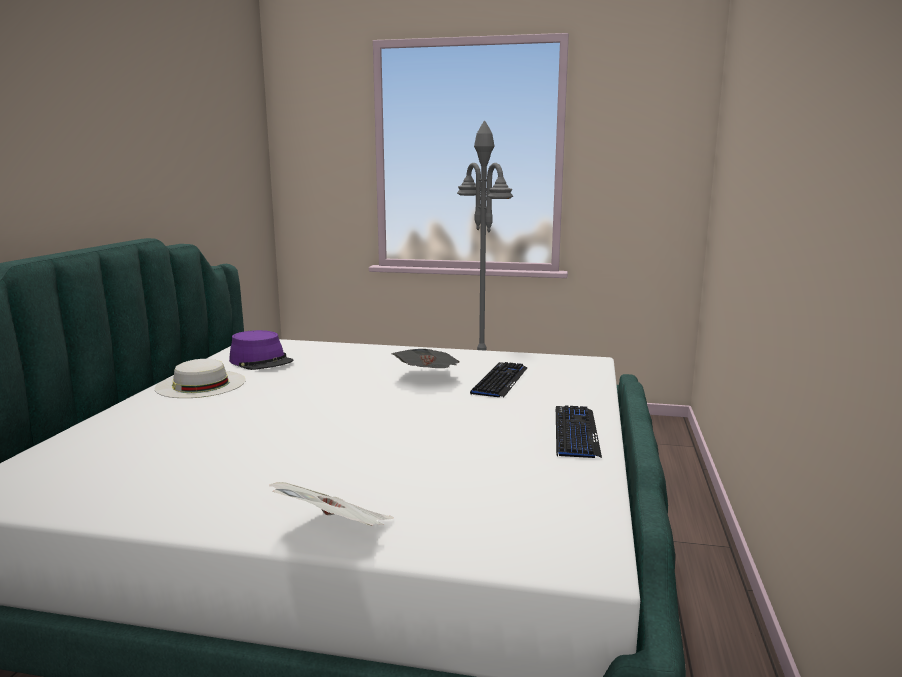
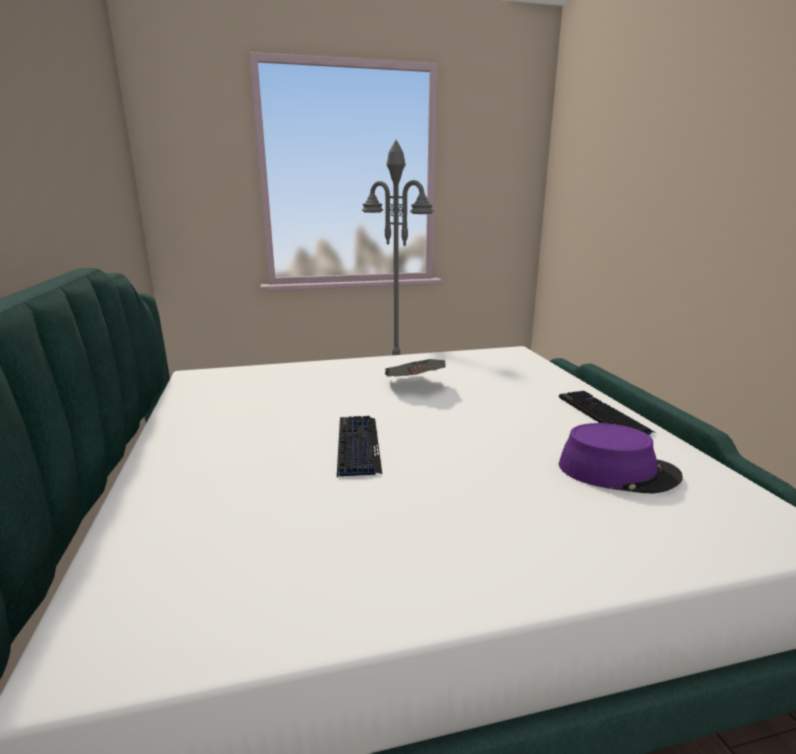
camera: 25 degrees left, 5 degrees up
(201, 384) = (196, 432): white hat -> none
(261, 361) = (229, 394): purple hat -> purple hat (617, 471)
(336, 533) = (585, 571): newspaper -> none
(500, 381) = (477, 379): keyboard -> keyboard (357, 446)

